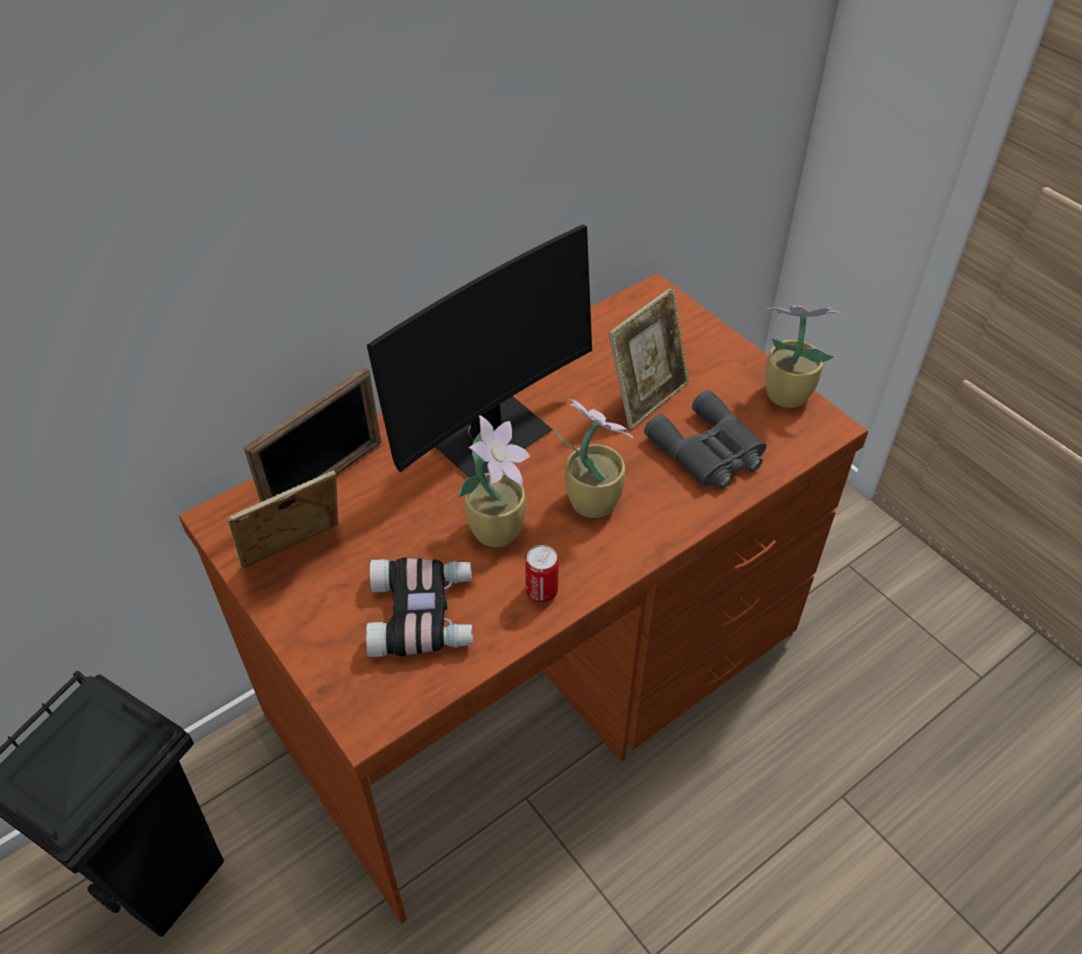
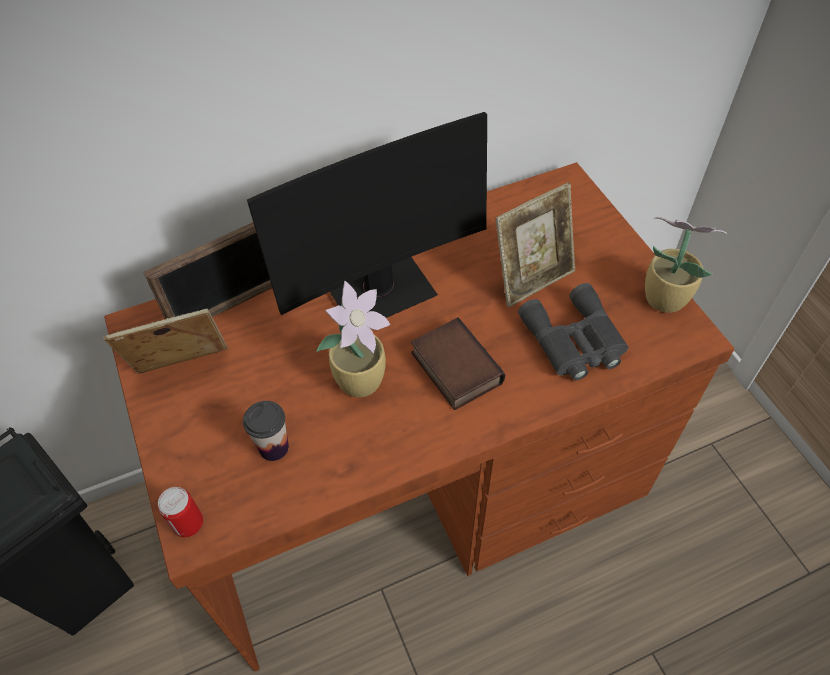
camera: 15 degrees right, 5 degrees up
(424, 614) = (274, 447): binoculars -> cup
(541, 592) = (382, 448): can -> can (188, 524)
(592, 500) = (453, 368): potted plant -> book

